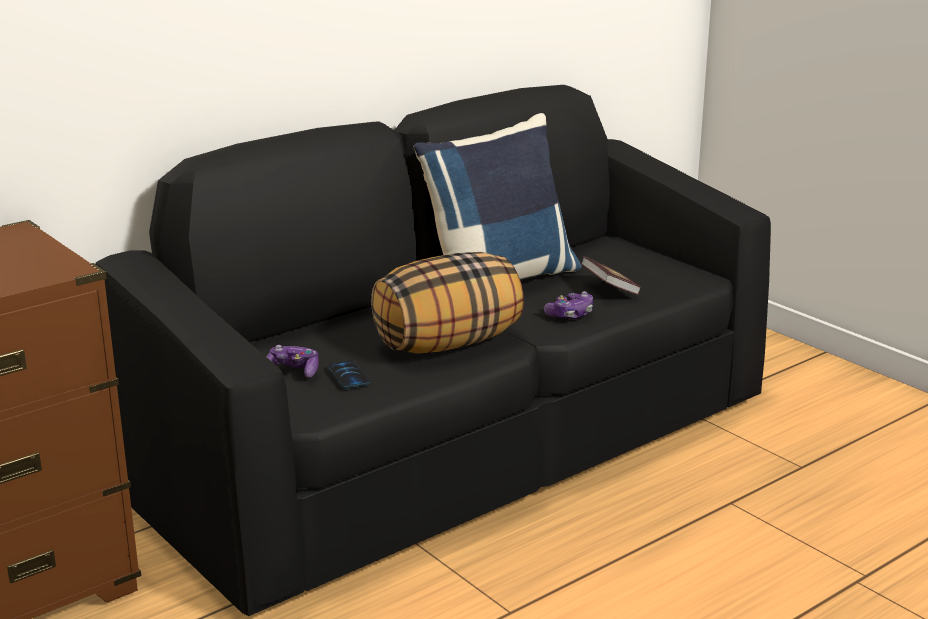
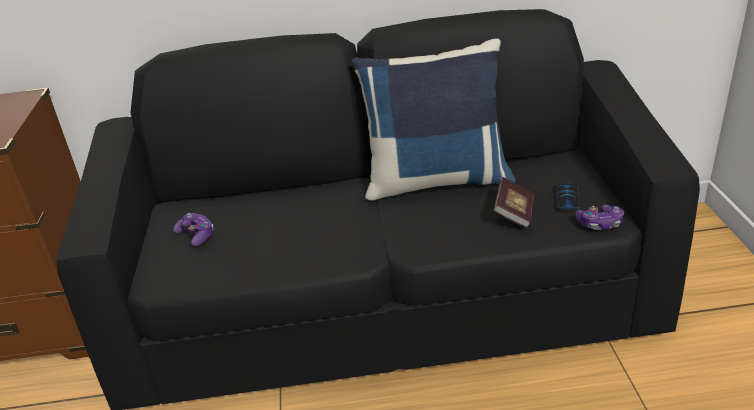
camera: 35 degrees right, 10 degrees up
(348, 376) = (226, 251): phone -> phone (567, 197)
(447, 343) = (326, 238): pillow -> none
(570, 314) = (450, 234): game controller -> game controller (600, 224)

